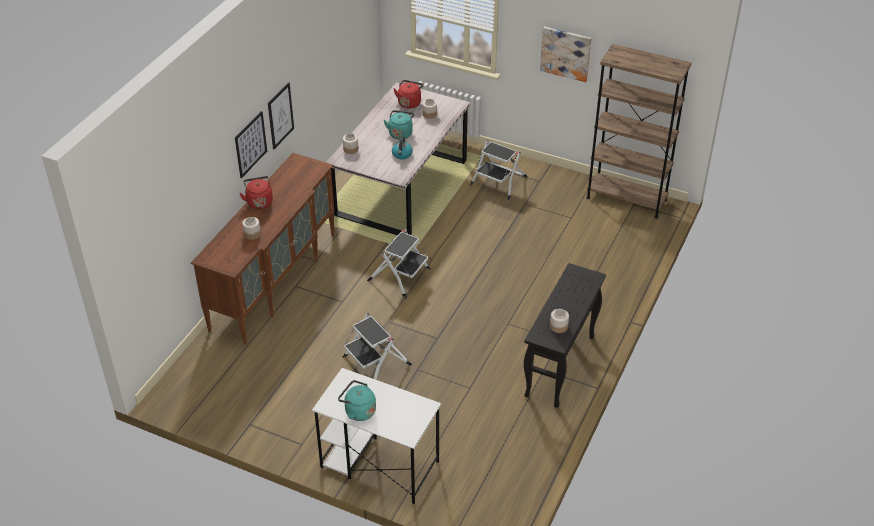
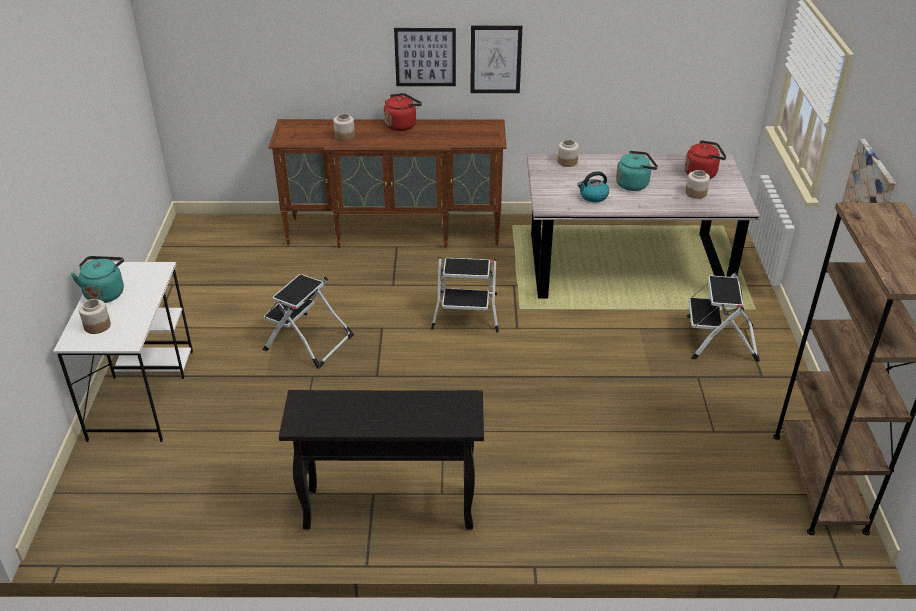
camera: 65 degrees right, 5 degrees down
(558, 327) = (333, 416): jar -> jar (97, 326)

